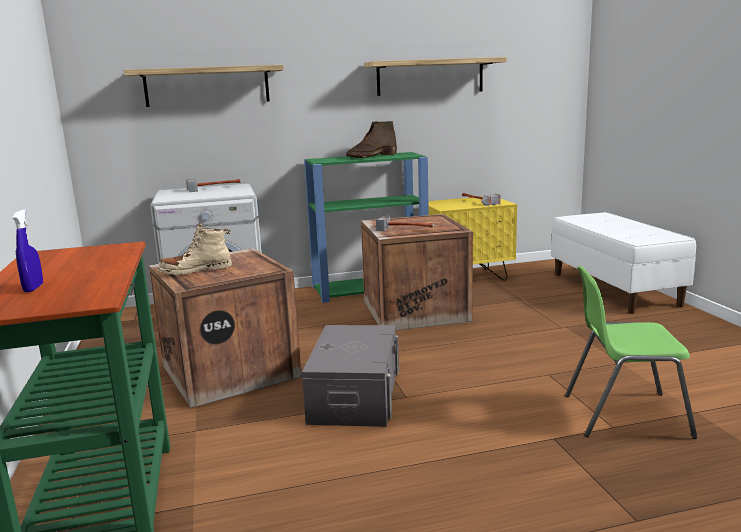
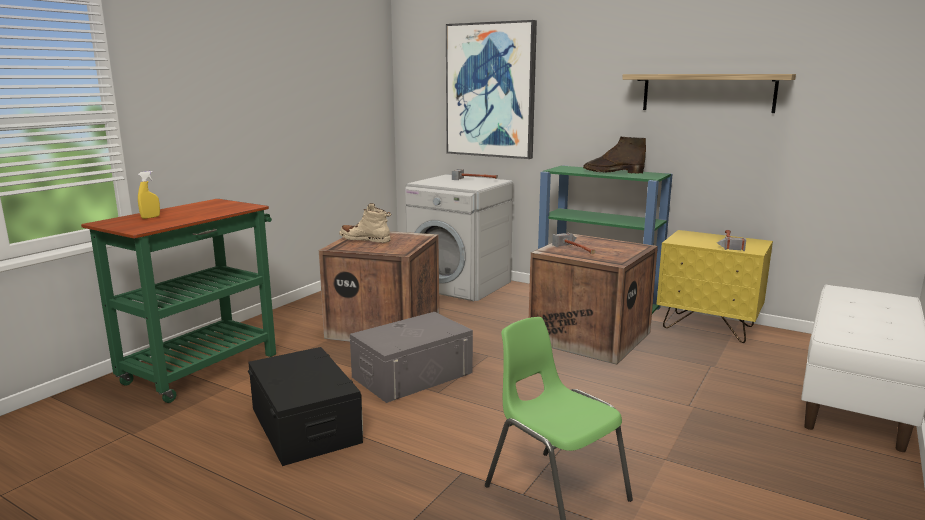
camera: 45 degrees right, 0 degrees up
(33, 288) = (150, 217): blue spray bottle -> yellow spray bottle
(207, 86) = (490, 90): shelf -> picture
(363, 484) = (305, 425): none -> black storage box

